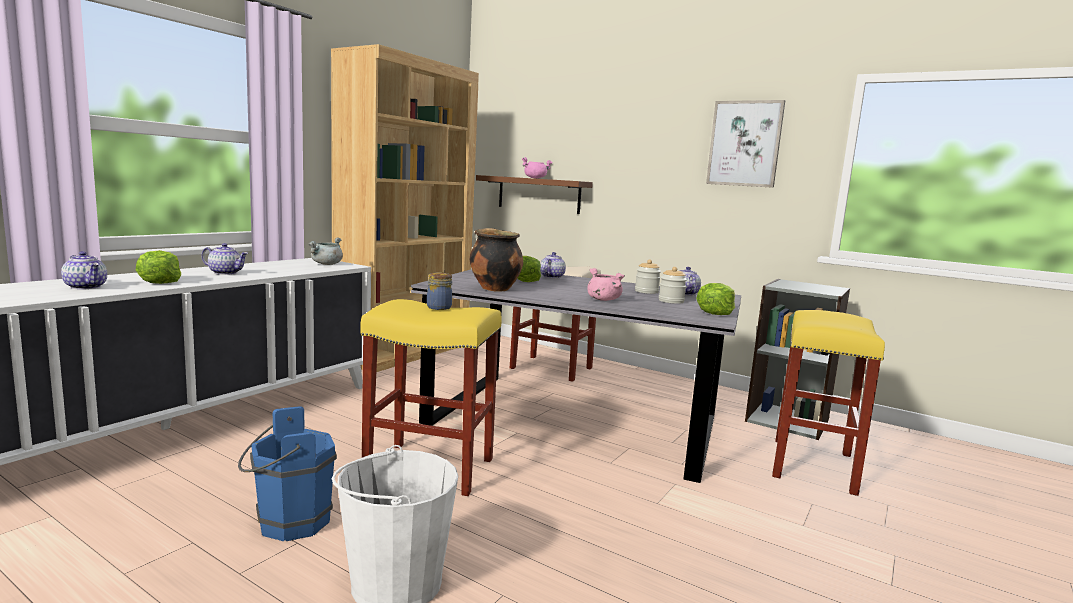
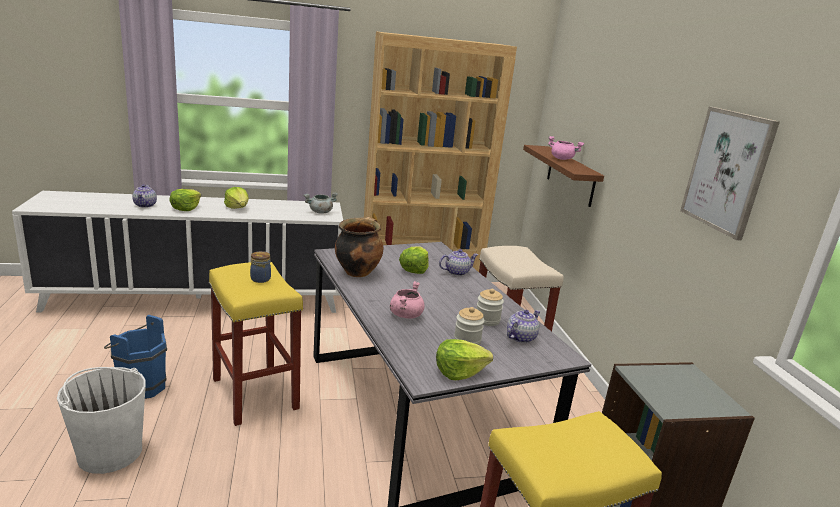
camera: 45 degrees right, 10 degrees up
(226, 273) = (237, 208): teapot -> lettuce

